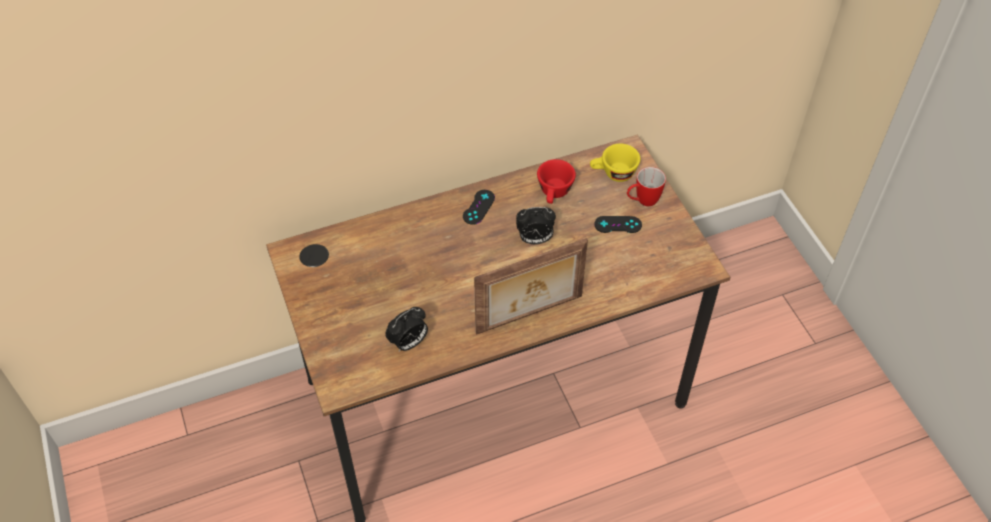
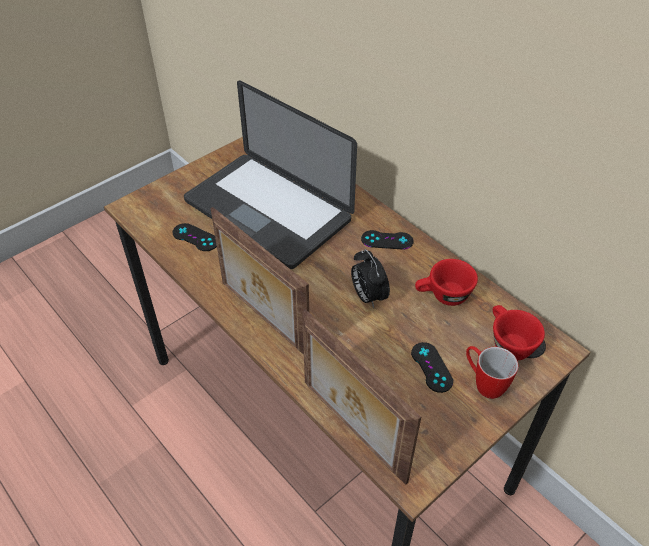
camera: 70 degrees right, 5 degrees down
(400, 279) = (267, 211): none -> laptop
(408, 343) = (195, 237): alarm clock -> black game controller
(613, 174) = (507, 342): yellow cup -> red cup
(655, 289) = (351, 431): none -> picture frame

